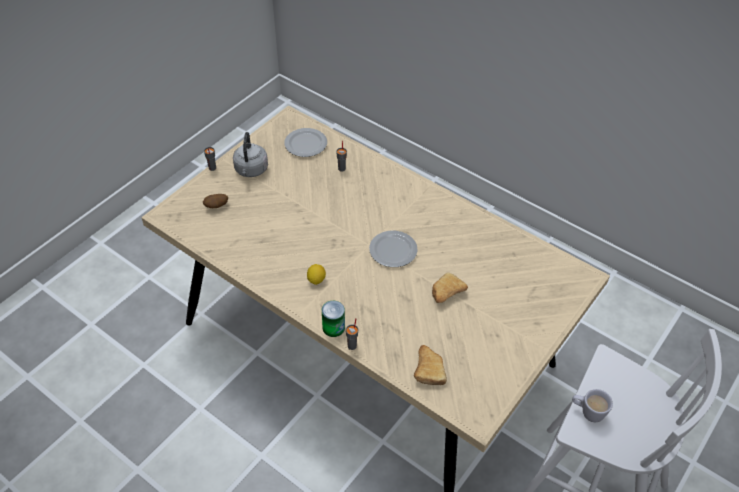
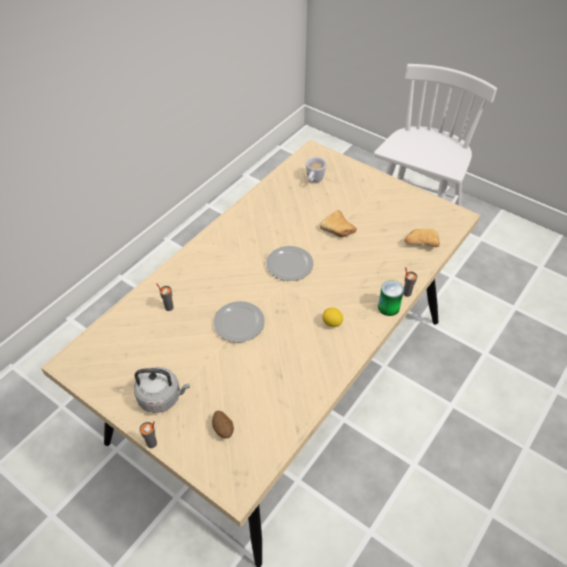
camera: 90 degrees left, 0 degrees up
(305, 144) = (122, 344): plate -> plate (239, 323)
(587, 412) = (435, 164): white mug -> white mug (313, 181)

